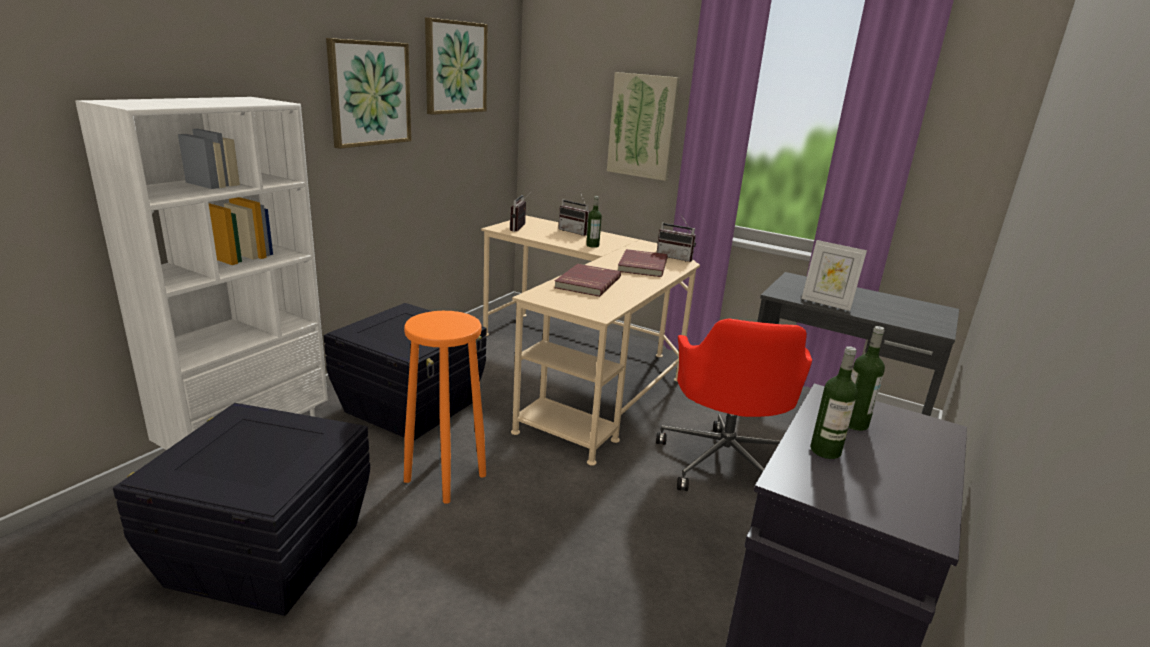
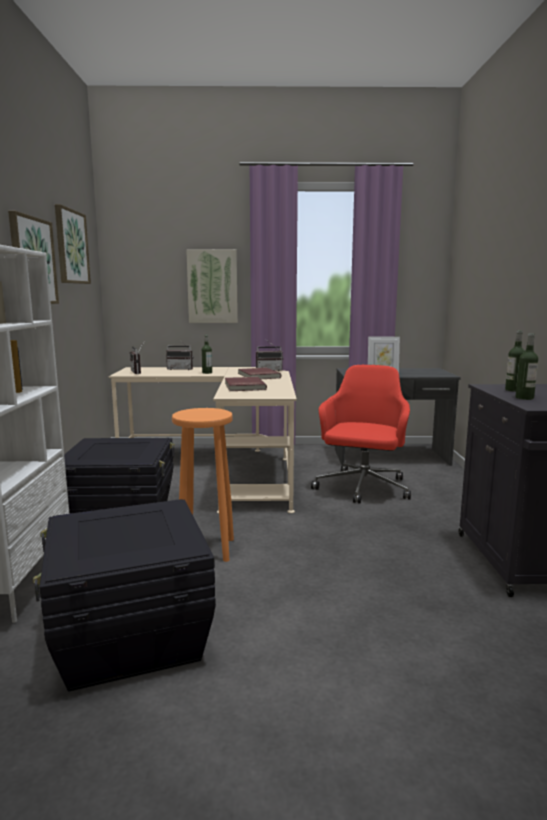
camera: 30 degrees left, 10 degrees down
(724, 461) = (362, 488): red office chair -> red office chair turned 135 degrees counterclockwise

